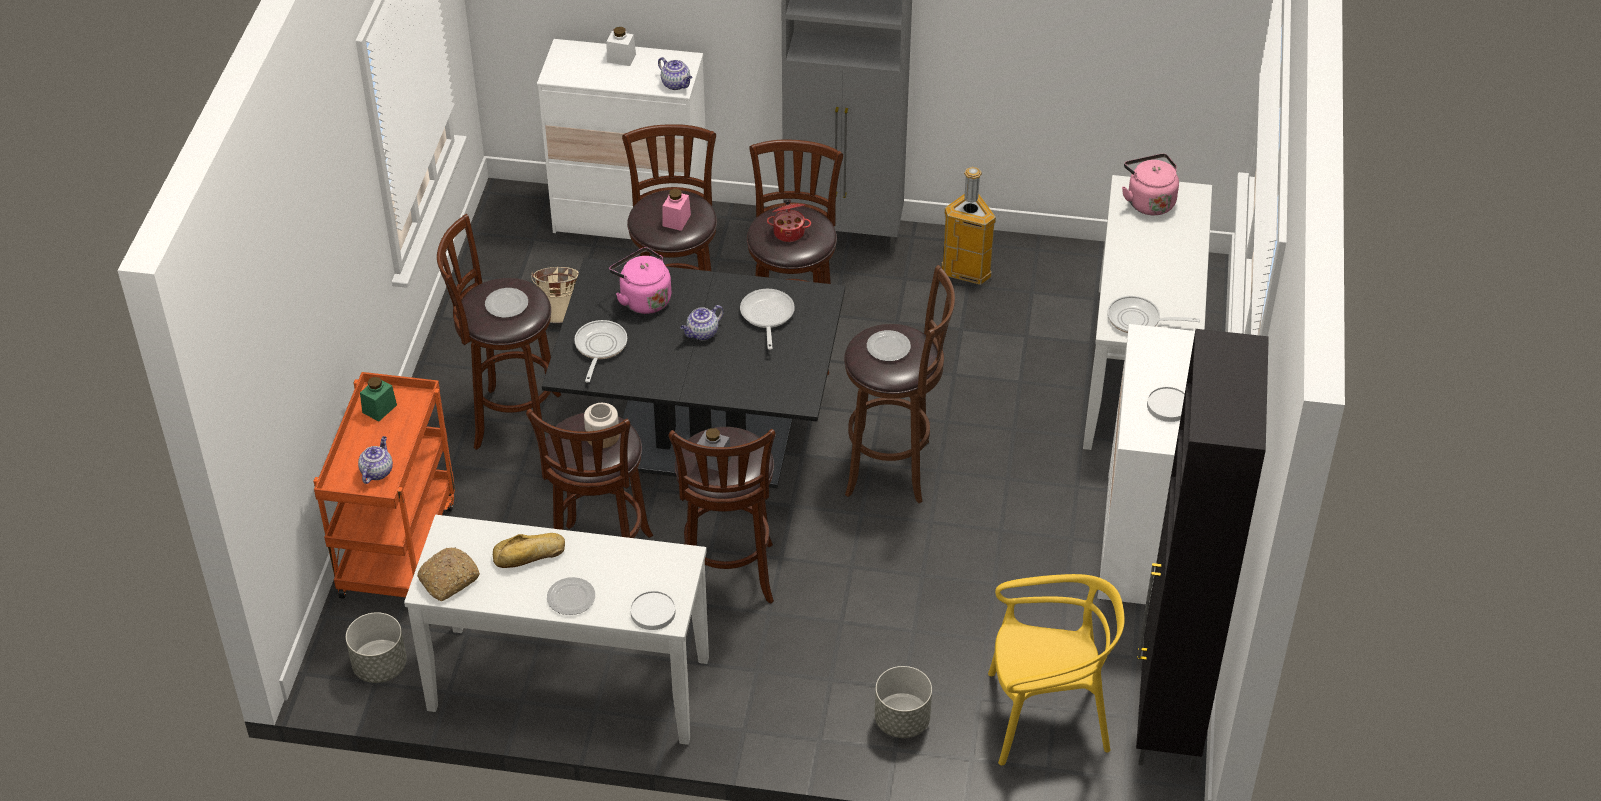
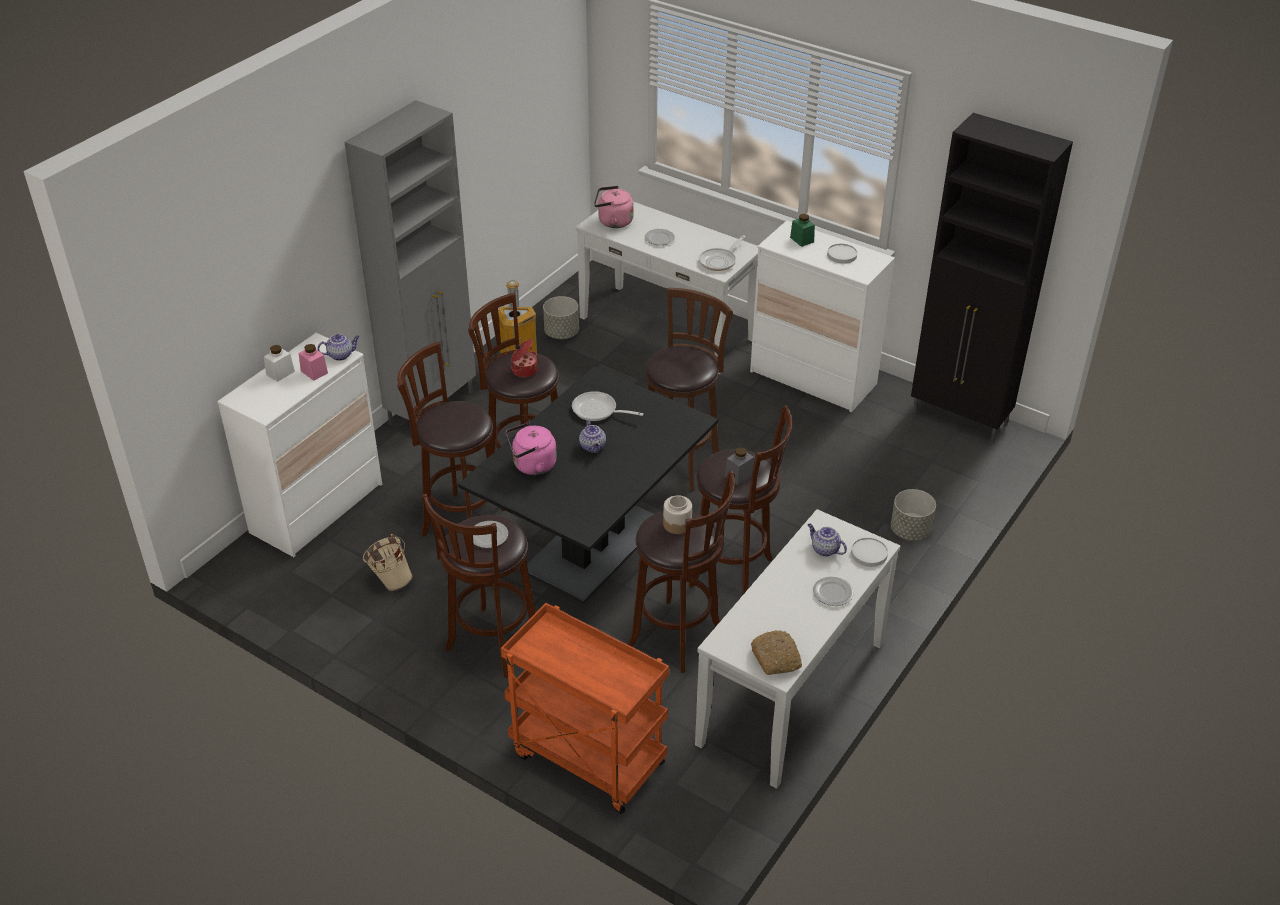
camera: 65 degrees left, 5 degrees down
(377, 471) = (619, 674): teapot -> teapot (824, 549)
(379, 409) = (544, 653): green jar -> green jar (802, 240)
(379, 666) = (712, 807): grey planter -> grey planter (561, 333)
(529, 555) = (775, 604): bread -> none
(599, 348) = (569, 503): frying pan -> none
(676, 220) = (464, 419): pink jar -> pink jar (314, 372)
(888, 348) = (679, 363): plate -> plate (659, 239)
(1046, 717) = (937, 467): yellow chair -> none

